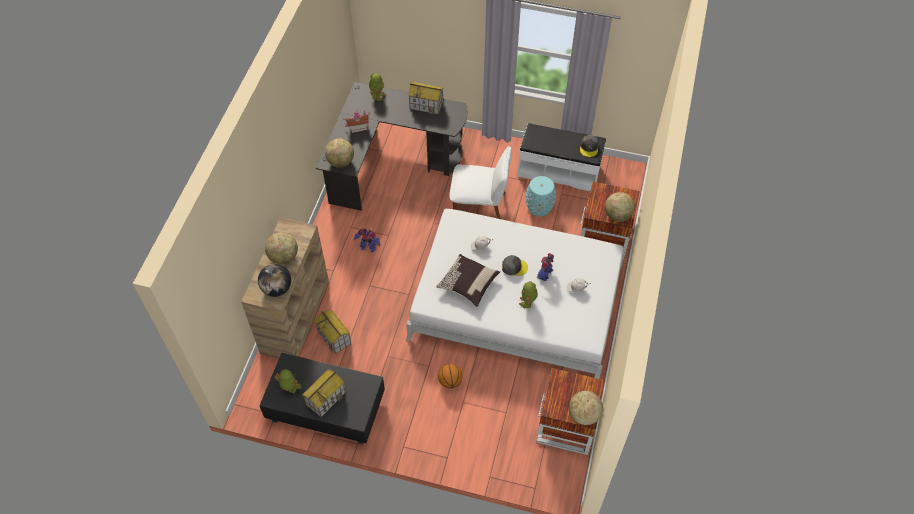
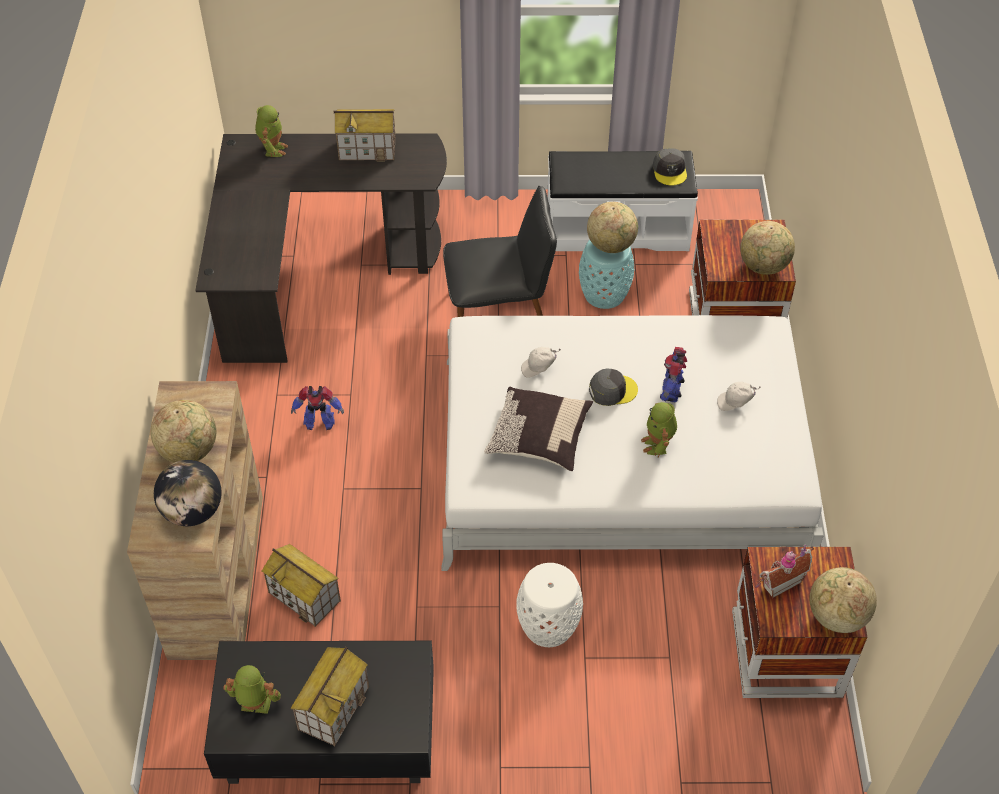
camera: 15 degrees left, 5 degrees down
(341, 162) = (240, 271): globe -> globe (611, 245)
(358, 127) = (254, 208): toy house -> toy house (779, 582)
(450, 381) = (548, 626): basketball -> white stool
(479, 206) = (498, 312): white chair -> black chair

